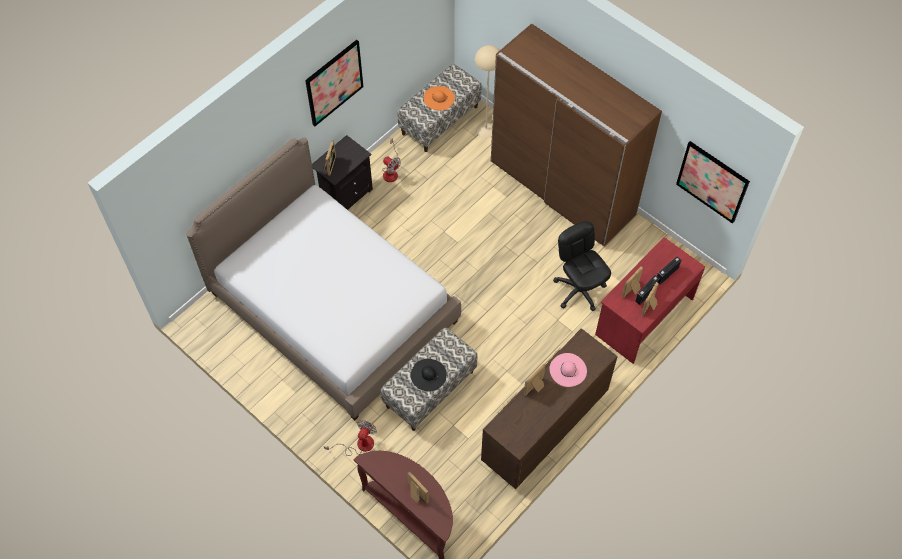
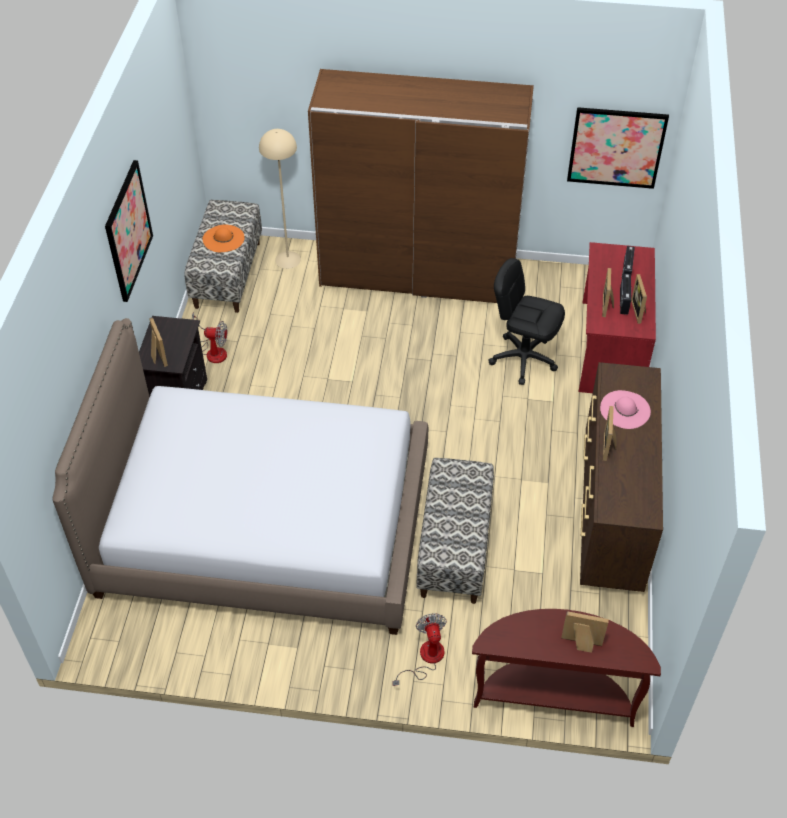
camera: 35 degrees left, 10 degrees down
(428, 375) = (460, 517): black hat -> none

